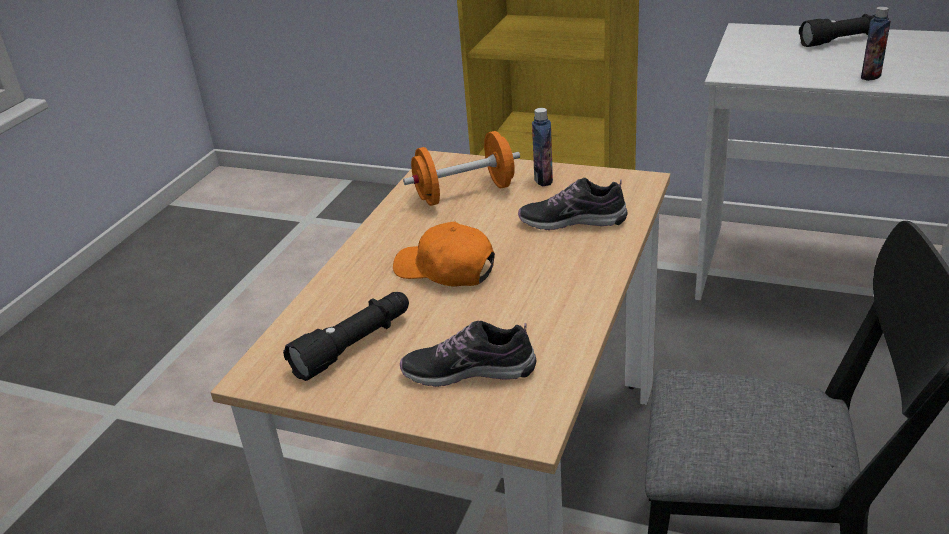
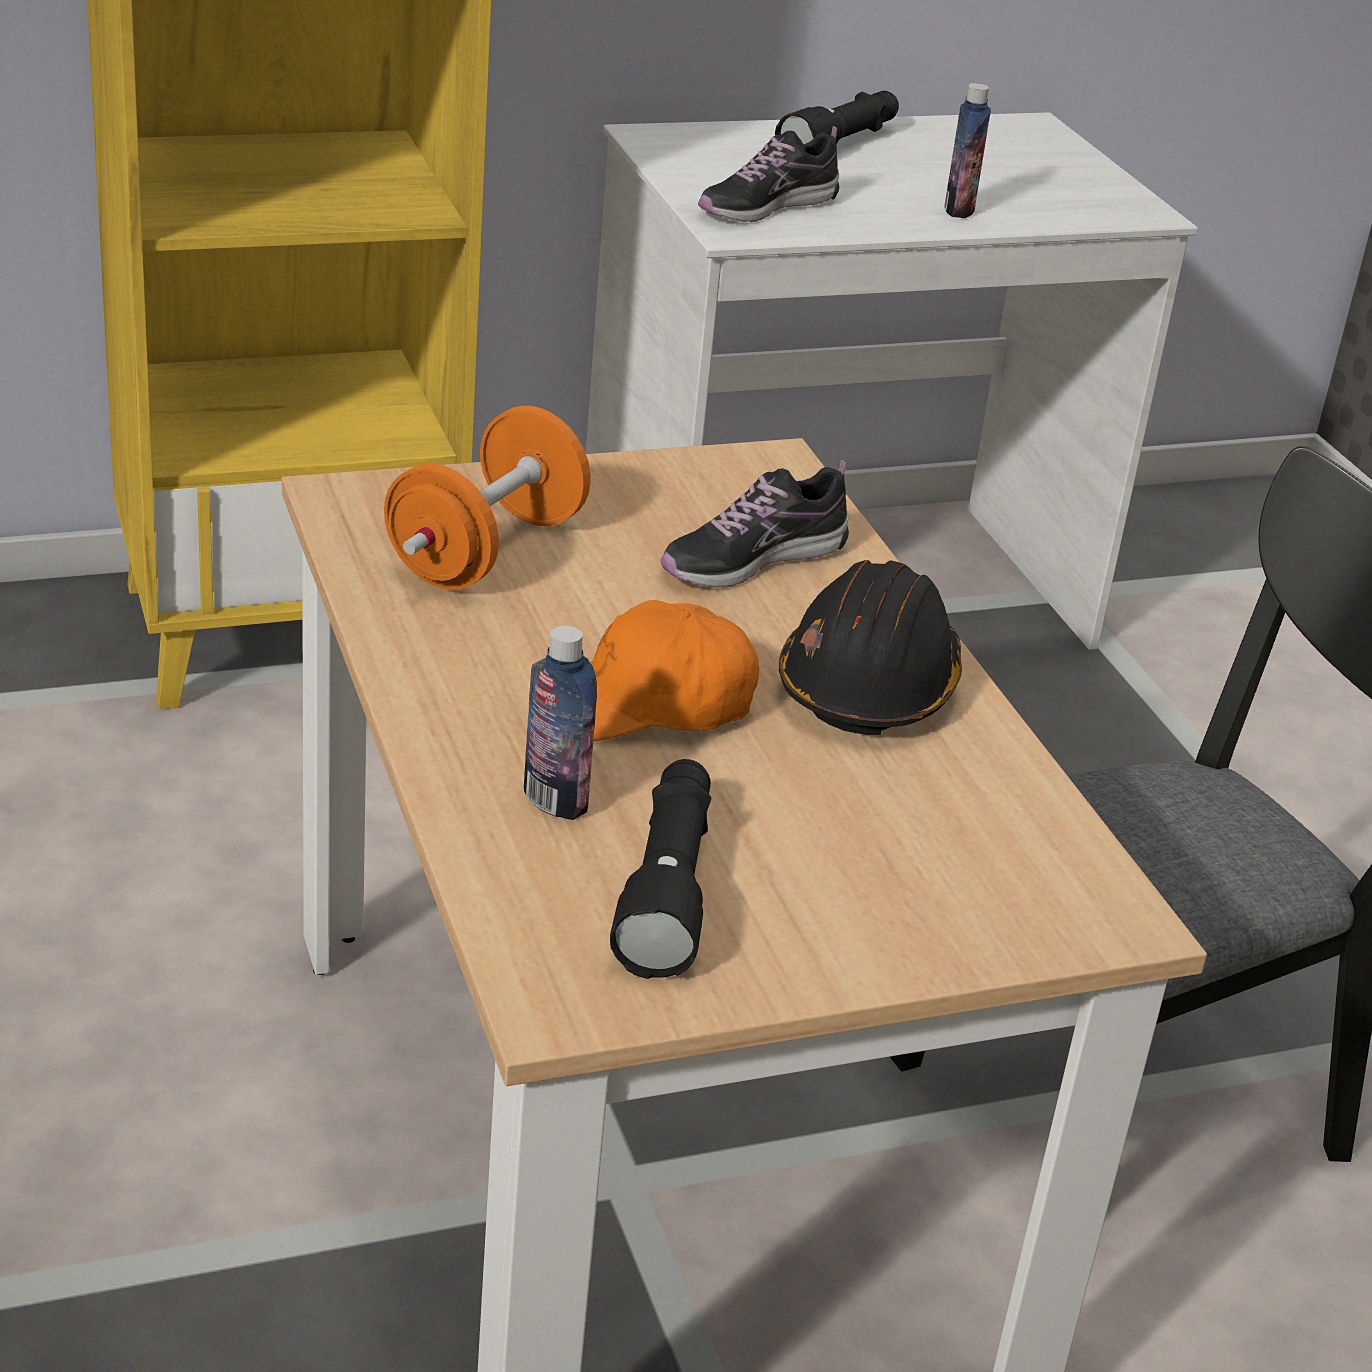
camera: 45 degrees left, 0 degrees up
(469, 371) = (916, 863): shoe -> shoe (766, 207)
(543, 180) = (602, 493): bottle -> bottle (555, 801)
(553, 288) = (869, 686): none -> black hard hat

